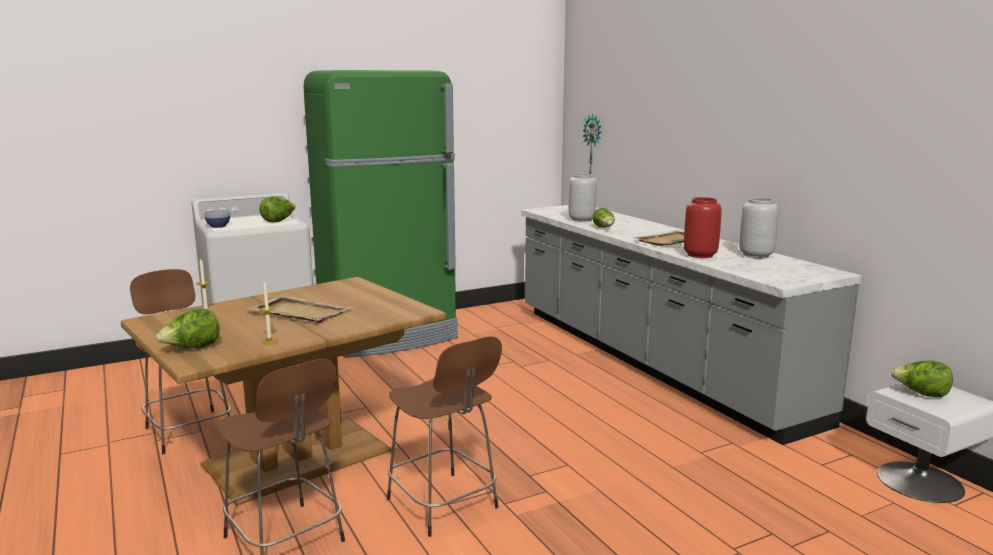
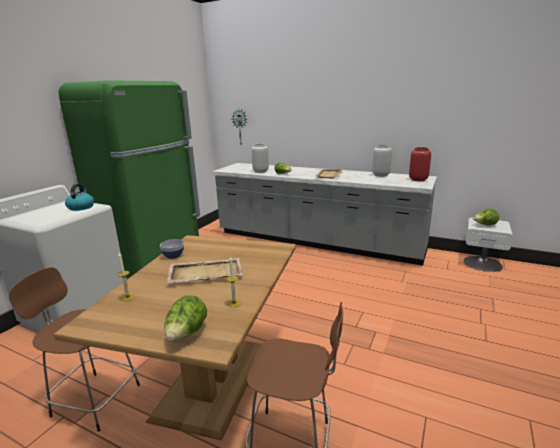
camera: 35 degrees left, 5 degrees up
(218, 226) = (34, 222): bowl -> bowl (173, 256)
(278, 221) = (81, 207): lettuce -> kettle
(444, 505) = (344, 366): brown stool -> none
(700, 255) = (361, 179): red vase -> red vase (418, 179)

